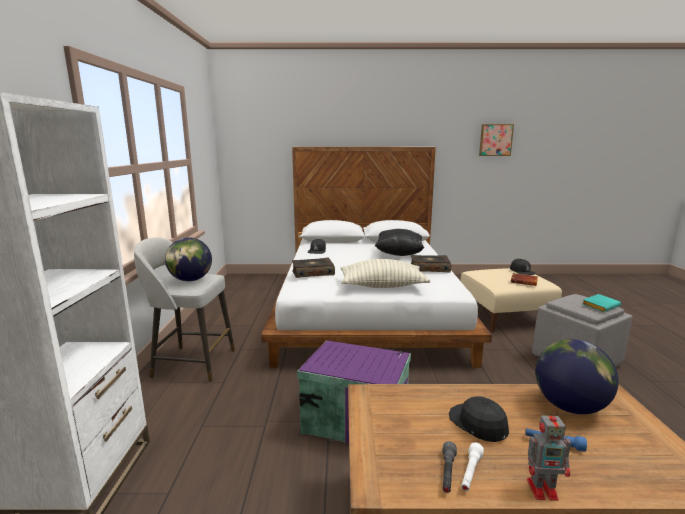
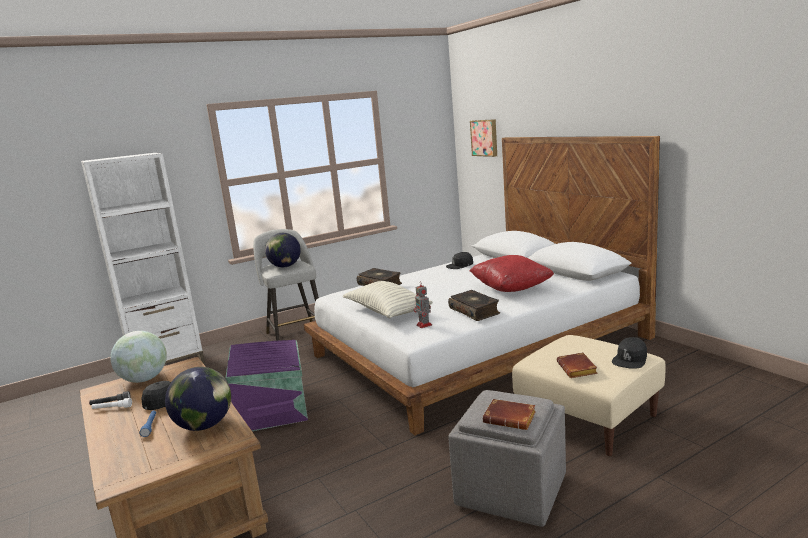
camera: 60 degrees right, 0 degrees up
(384, 433) = (144, 379): none -> globe
(399, 254) = (511, 288): black pillow -> red pillow
(495, 140) = (767, 122): picture -> picture (485, 138)
(543, 489) = (101, 430): toy robot -> toy robot (424, 325)
(600, 305) = (511, 418): turquoise book -> brown book

